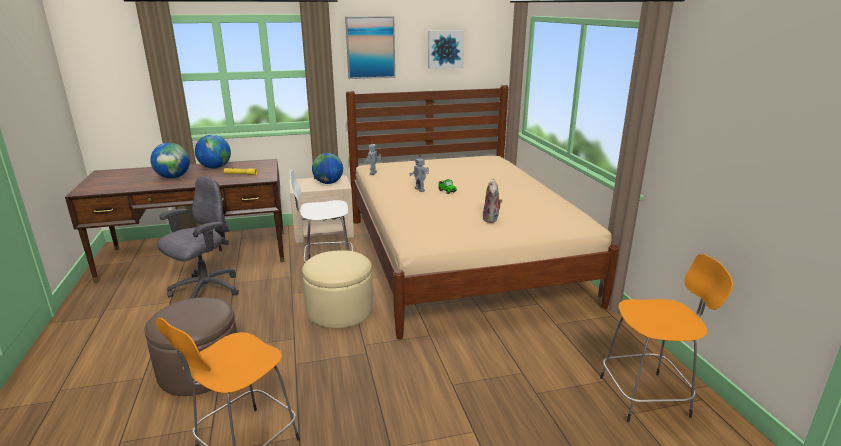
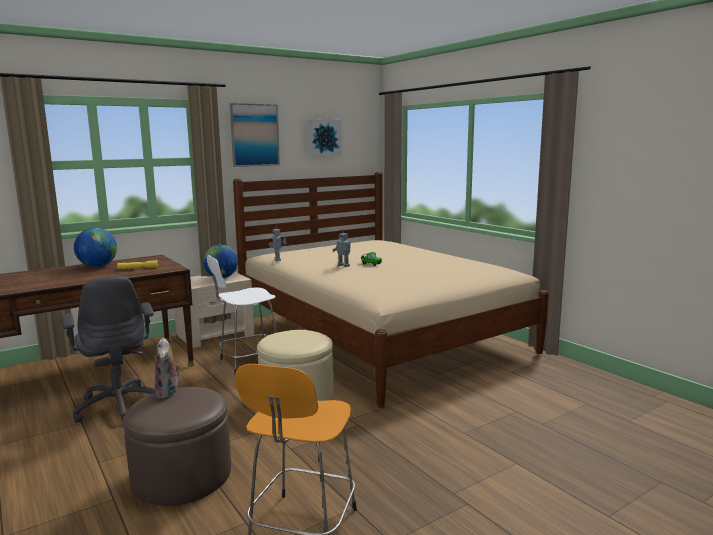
camera: 20 degrees left, 10 degrees down
(173, 177) = (55, 278): globe -> none
(205, 290) = (119, 405): grey office chair -> grey office chair turned 135 degrees clockwise
(491, 219) = (437, 278): plush toy -> plush toy (168, 393)
(647, 396) = (628, 407): orange stool -> none

